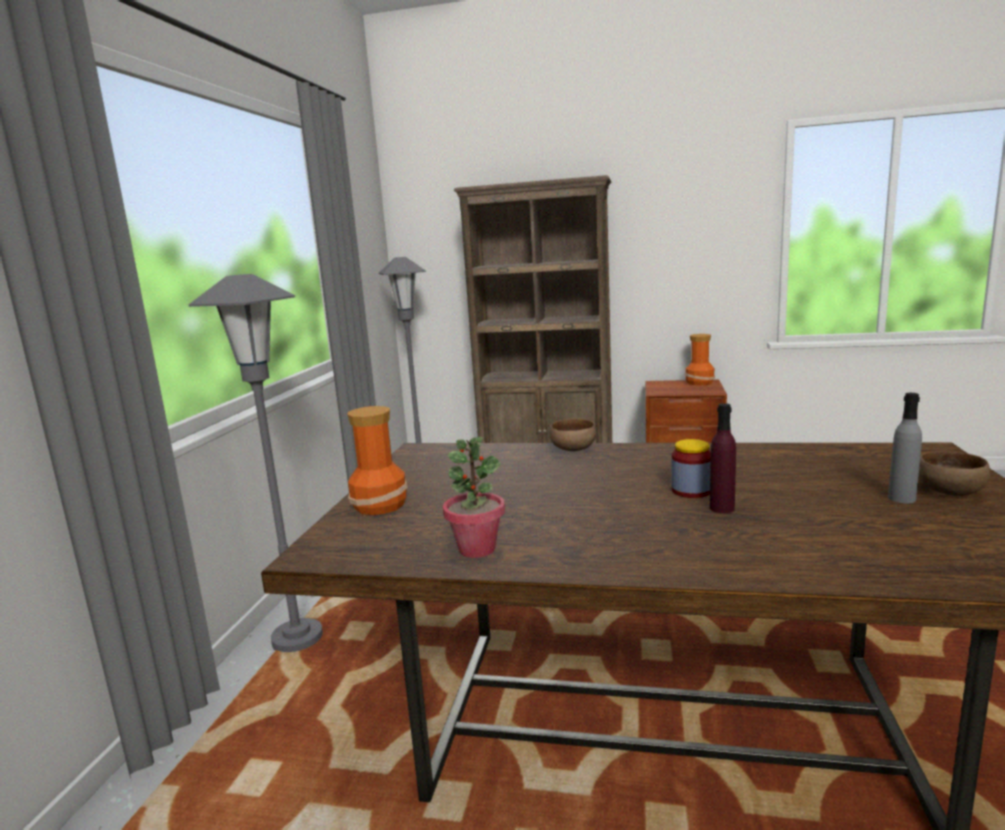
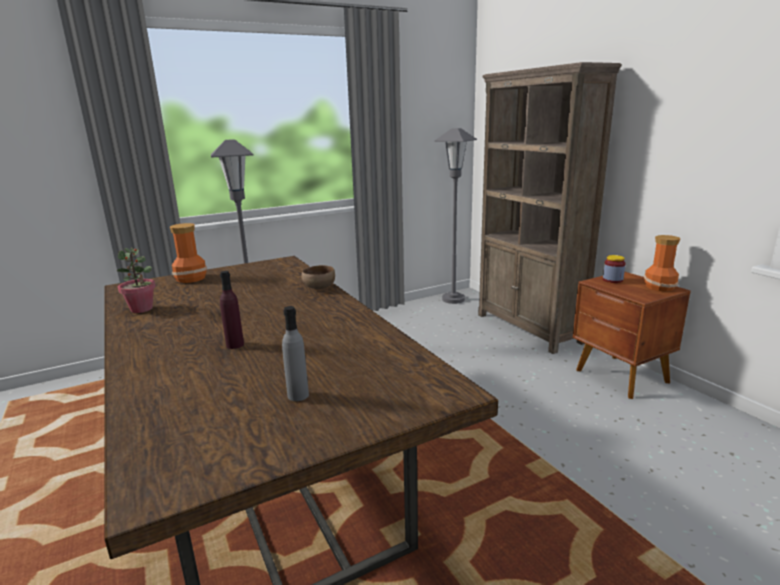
camera: 50 degrees right, 5 degrees up
(691, 491) = (263, 331): jar -> jar (612, 280)
(948, 491) = (331, 411): brown bowl -> none

